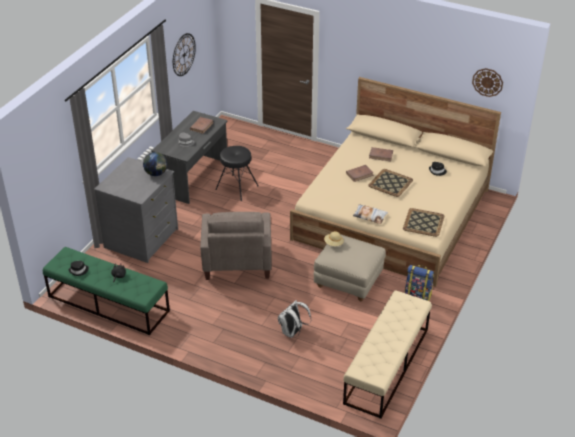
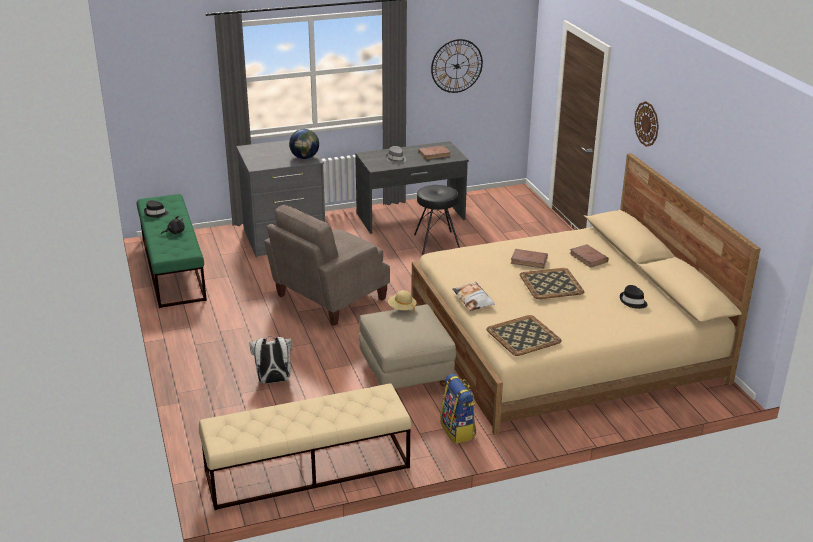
camera: 45 degrees right, 10 degrees down
(487, 82) = (753, 192): wall clock -> wall clock (647, 124)

